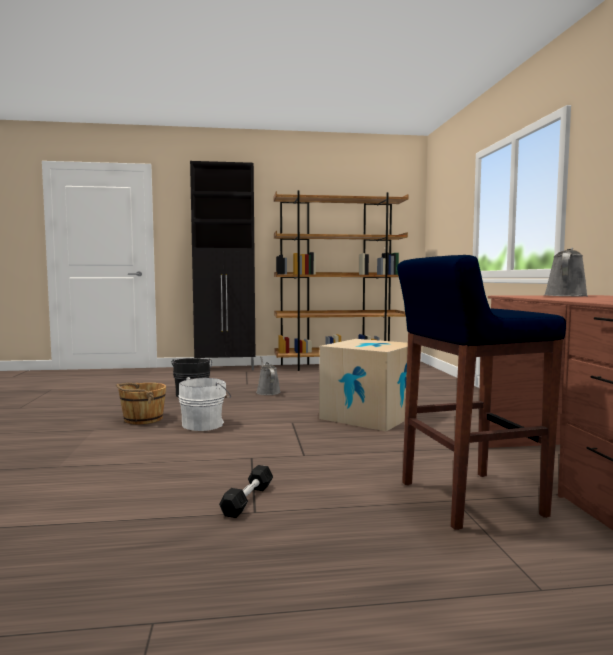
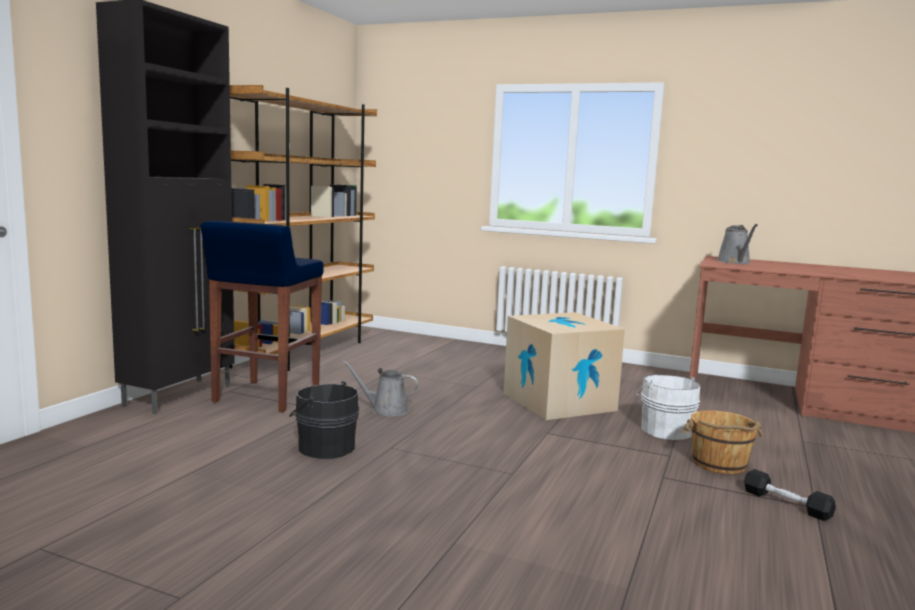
camera: 60 degrees left, 5 degrees up
(142, 419) = (434, 501): brown bucket -> brown bucket (719, 464)
(205, 424) = (507, 471): white bucket -> white bucket (665, 430)
(468, 499) = (801, 437): blue stool -> blue stool (265, 397)
(565, 296) = (735, 262): grey watering can -> grey watering can turned 150 degrees counterclockwise

